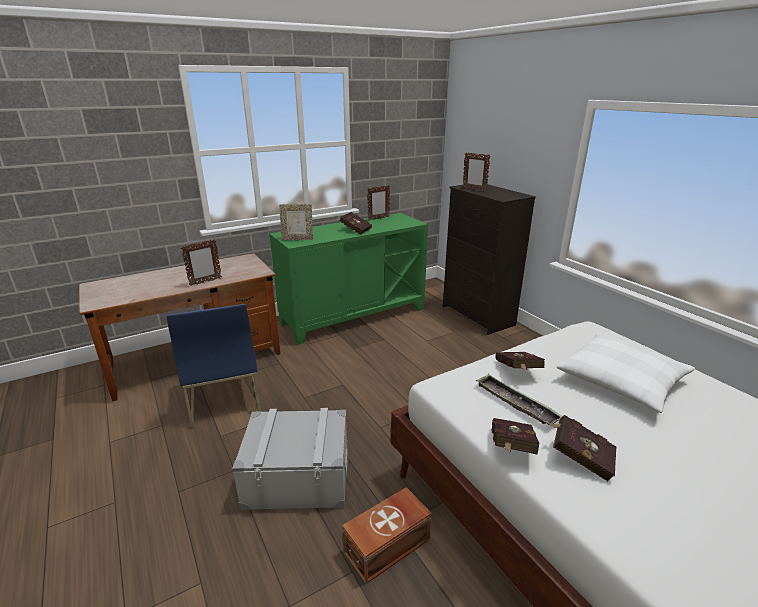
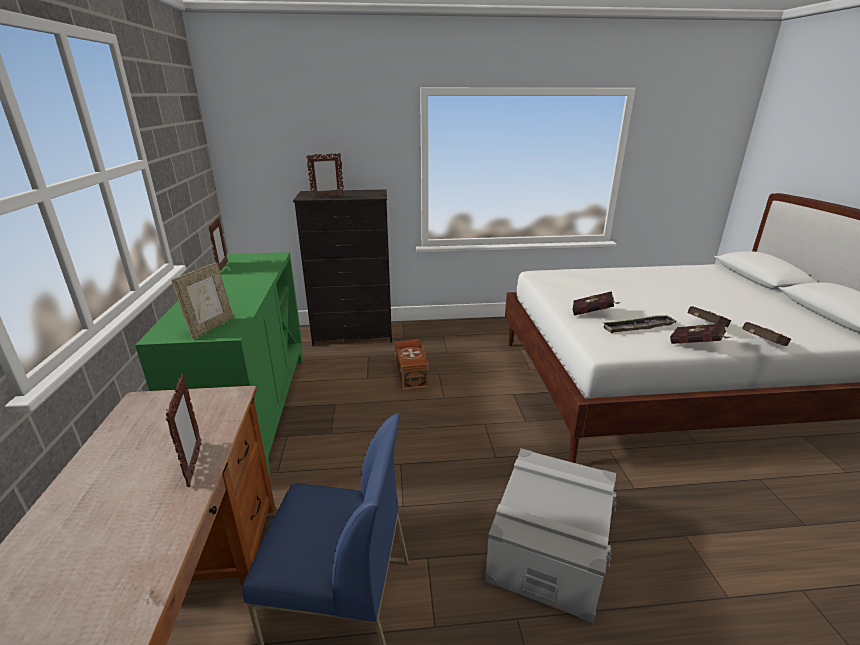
camera: 65 degrees left, 0 degrees up
(355, 230) = (241, 287): red book -> red book (760, 345)
(388, 546) = (657, 501): brown storage box -> brown storage box (411, 374)
(621, 380) = (616, 287): white pillow -> none

